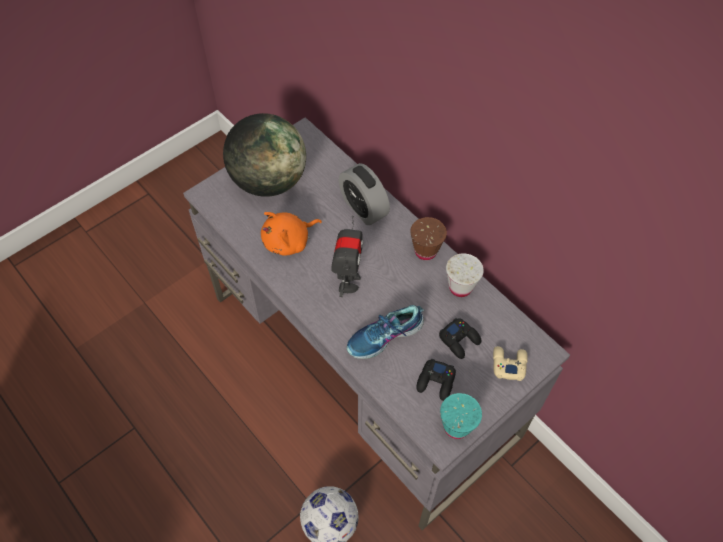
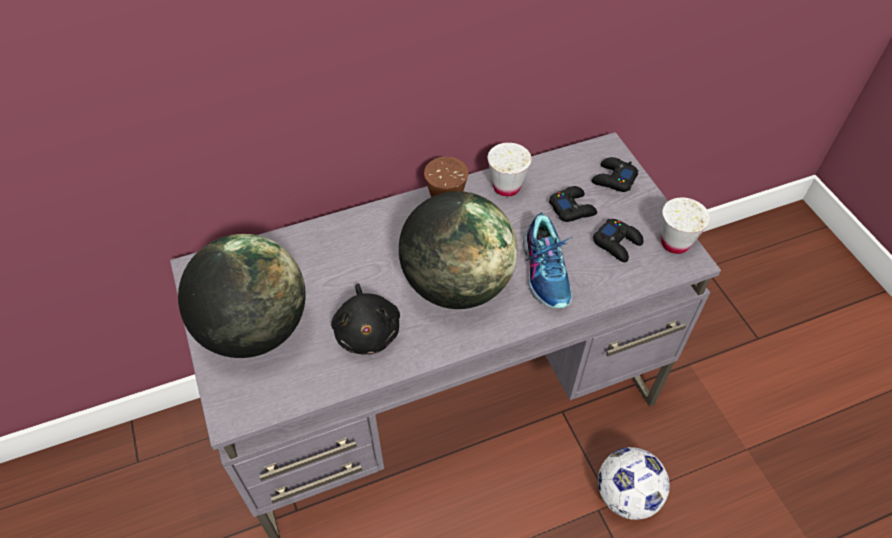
camera: 70 degrees left, 5 degrees down
(289, 241) = (367, 331): orange plush toy -> black plush toy
(348, 281) = (456, 285): toy robot -> globe
(363, 208) = (356, 240): alarm clock -> none
(456, 427) = (675, 243): turquoise cup -> white cup
(508, 364) = (613, 179): beige game controller -> black game controller

